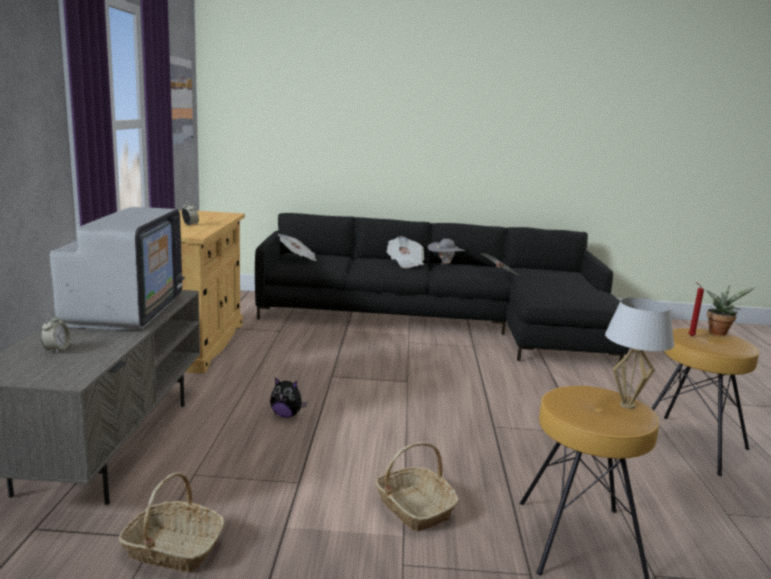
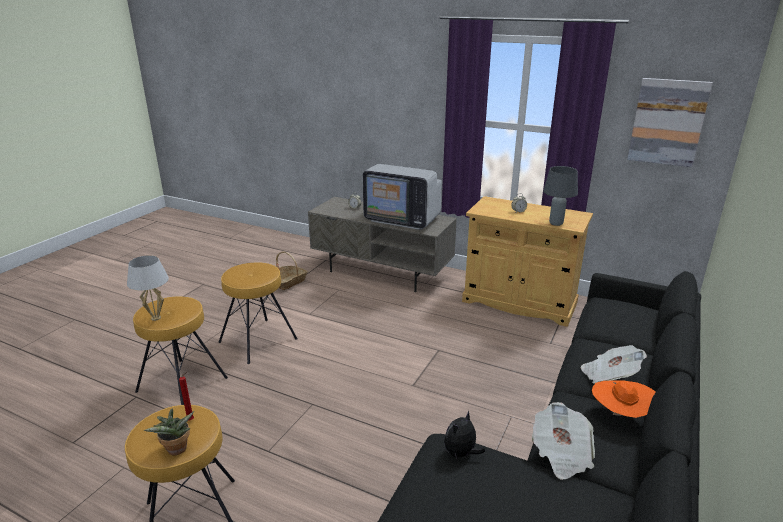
camera: 115 degrees right, 10 degrees up
(224, 217) = (556, 223): none -> grey table lamp
(286, 415) = (384, 321): plush toy -> plush toy (461, 454)
(298, 258) = (616, 308): newspaper -> none
(413, 508) = (258, 340): basket -> brown stool
(445, 263) = (620, 415): grey hat -> orange hat

